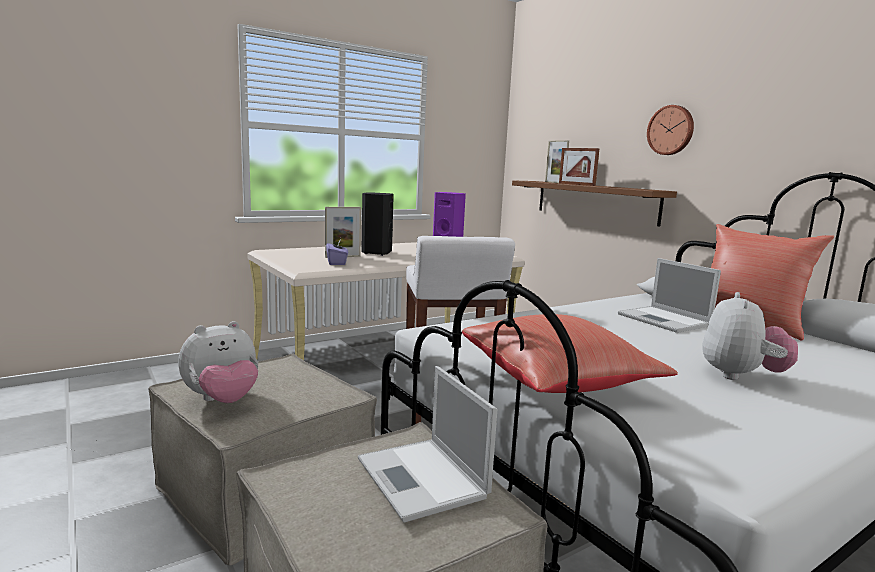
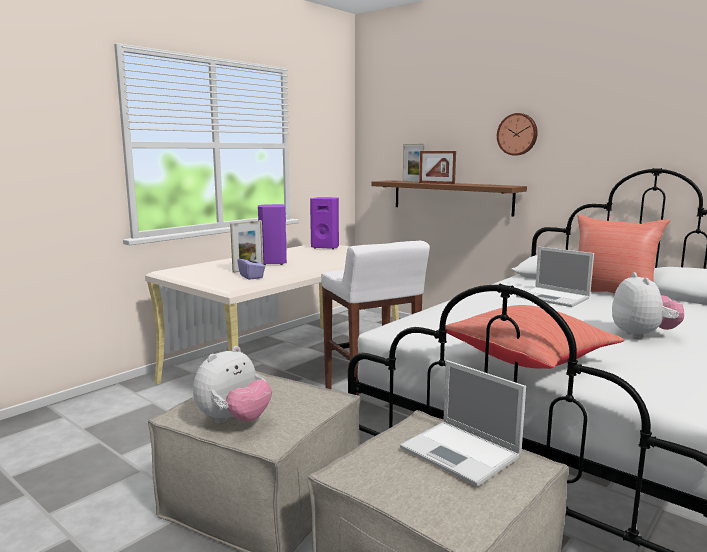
camera: 15 degrees left, 0 degrees up
(376, 253) = (273, 262): black speaker -> purple speaker

